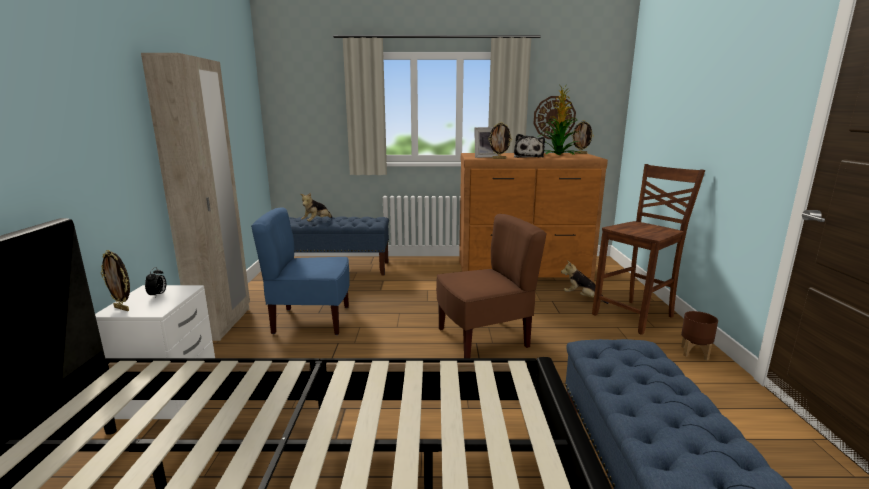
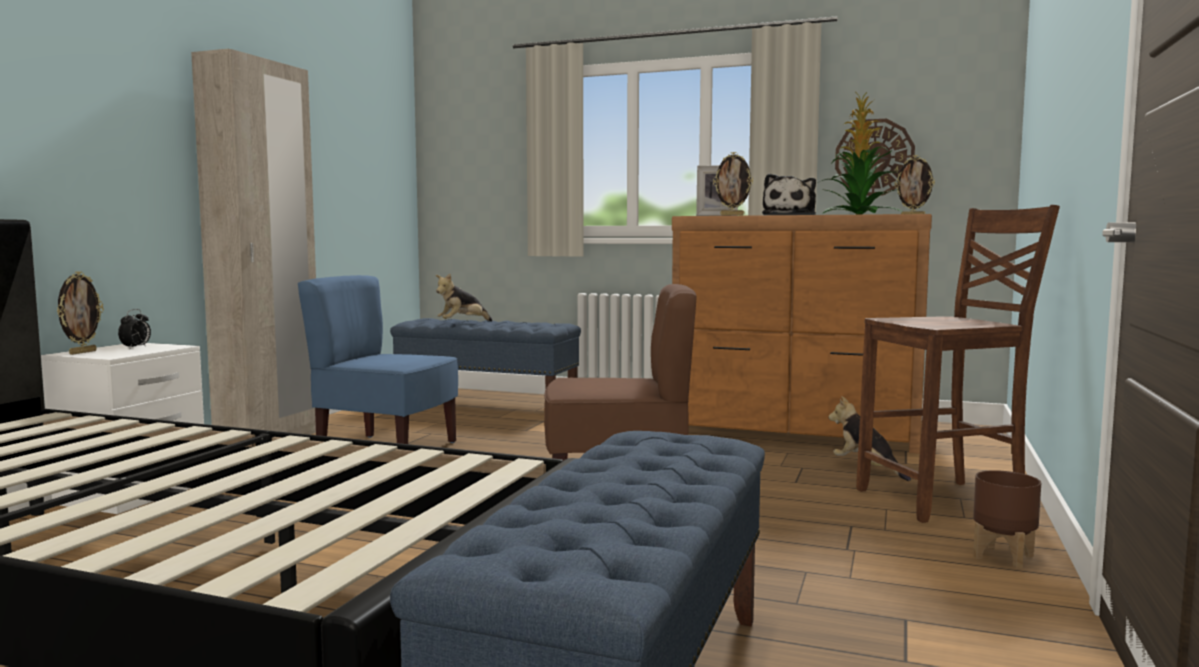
camera: 20 degrees right, 10 degrees down
(122, 308) = (82, 352): picture frame -> picture frame turned 120 degrees counterclockwise

